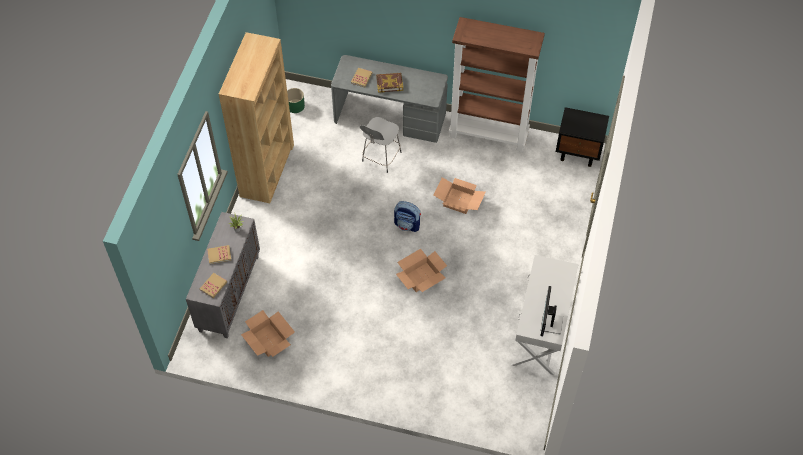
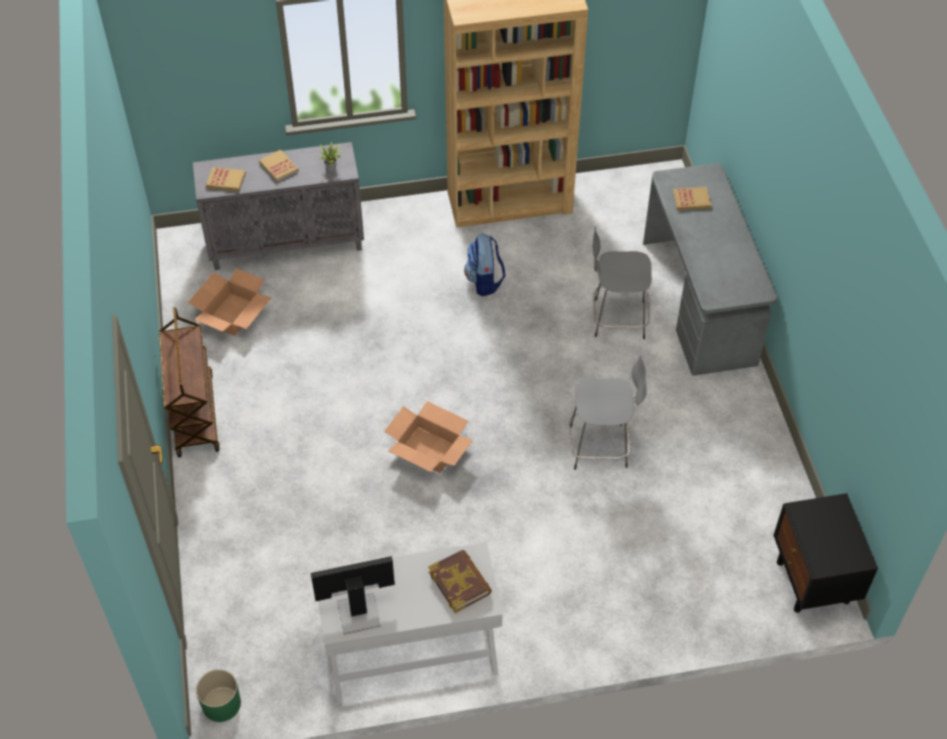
camera: 65 degrees right, 5 degrees down
(295, 106) = (641, 188): green planter -> green planter (221, 704)
(334, 383) = (194, 414): none -> brown cart
(389, 83) = (705, 235): book -> book (460, 583)
(407, 224) = (515, 397): backpack -> backpack (484, 281)
(459, 200) = (601, 446): cardboard box -> grey stool
(489, 134) = (758, 439): brown bookcase -> none

